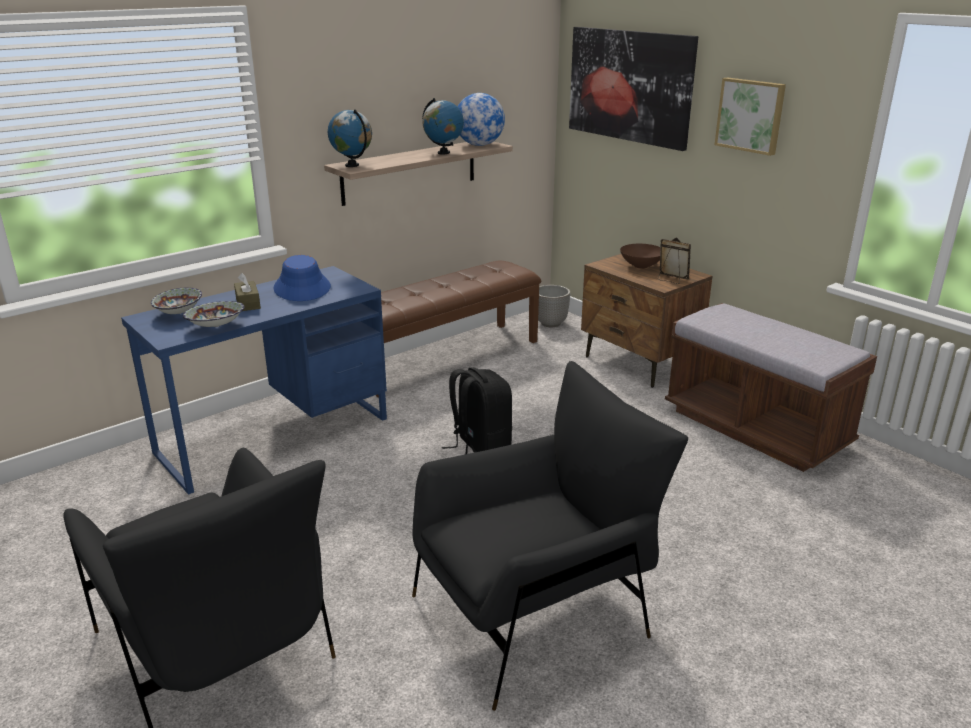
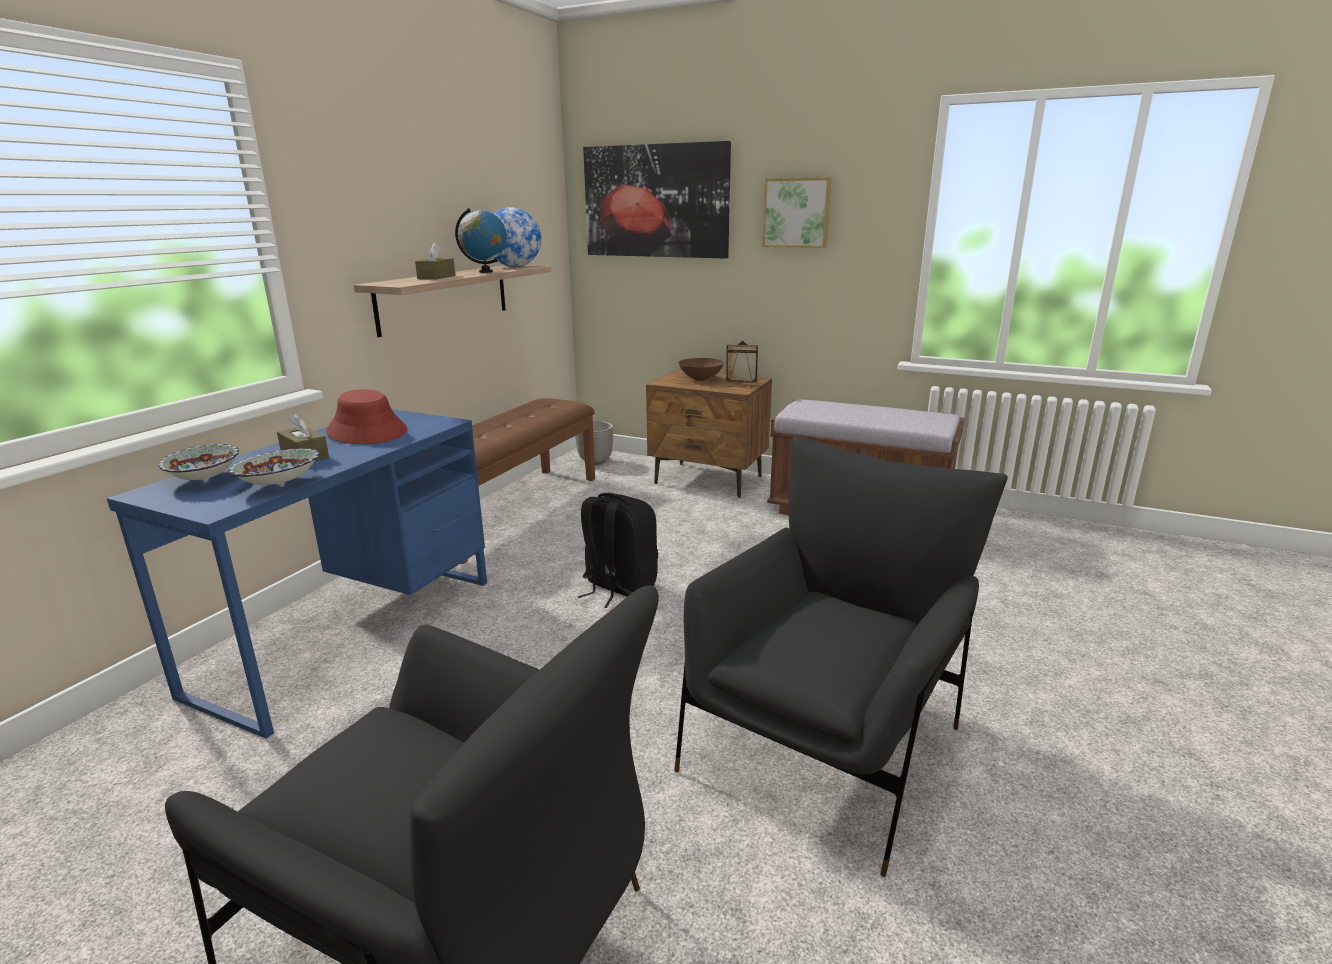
camera: 25 degrees left, 5 degrees down
(302, 288) = (367, 431): blue hat -> red hat
(352, 165) = (392, 282): globe -> none
(394, 159) = (436, 277): none -> brown tissue box

